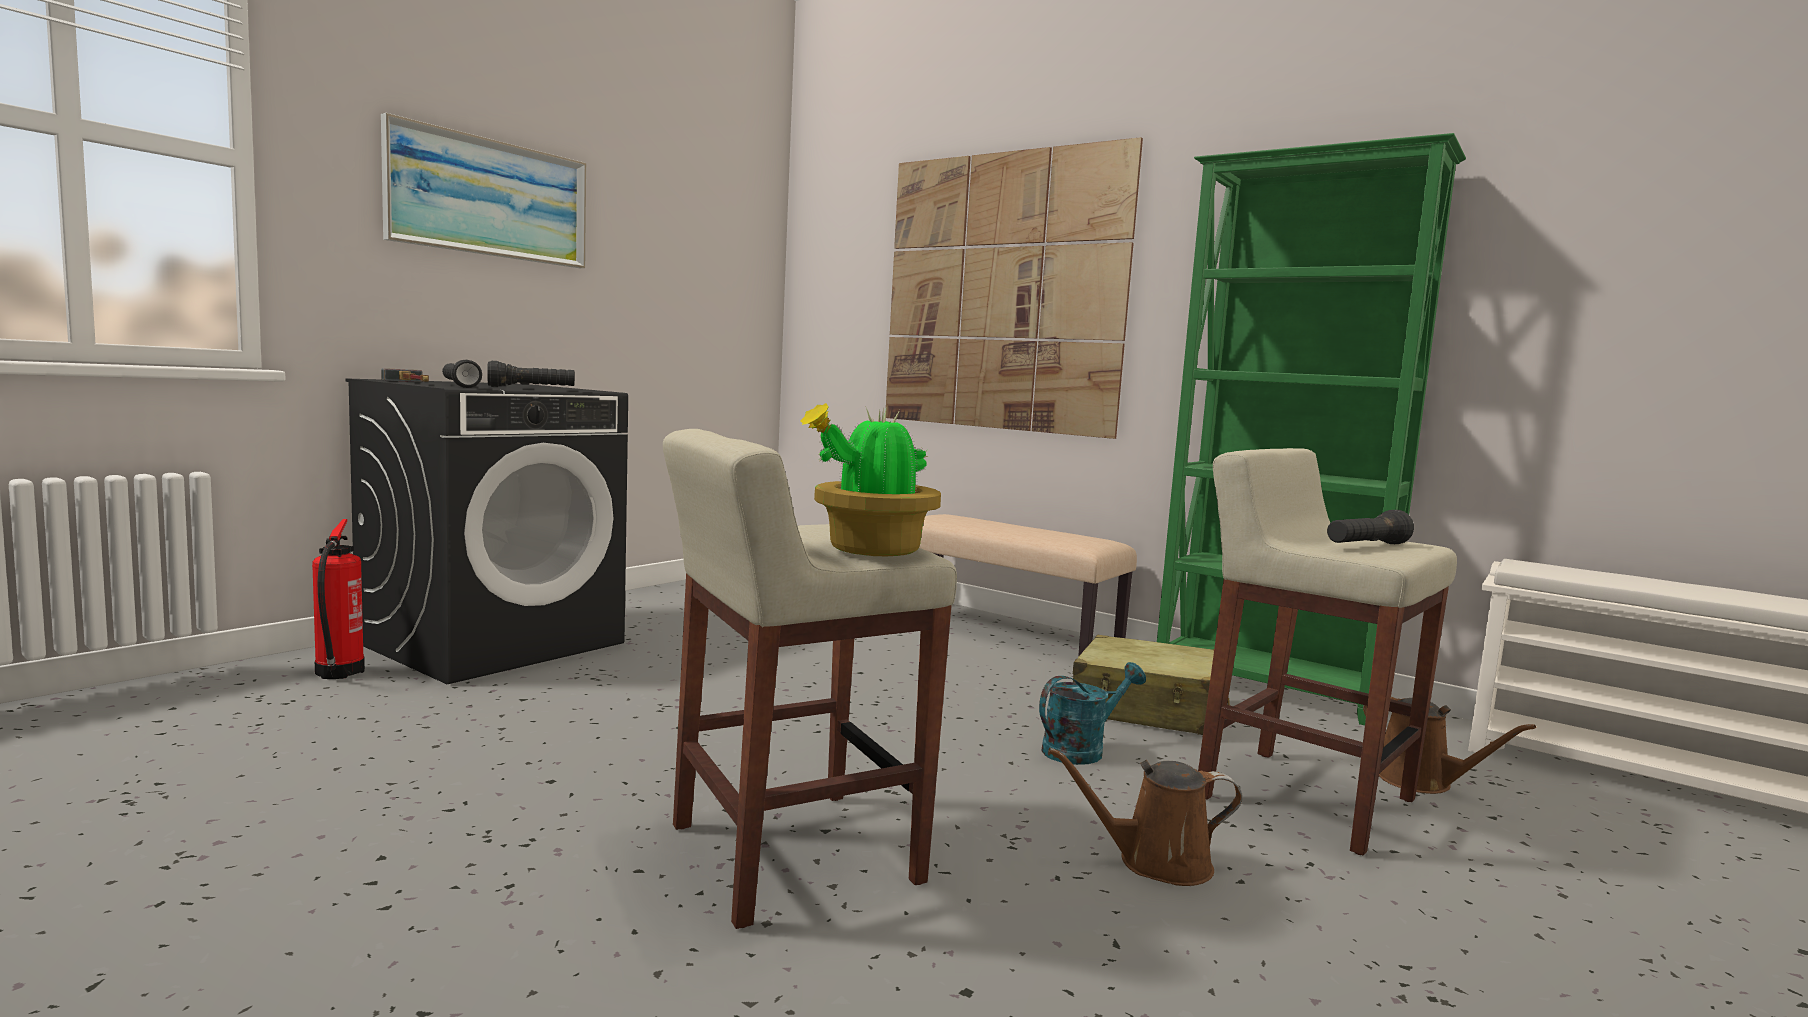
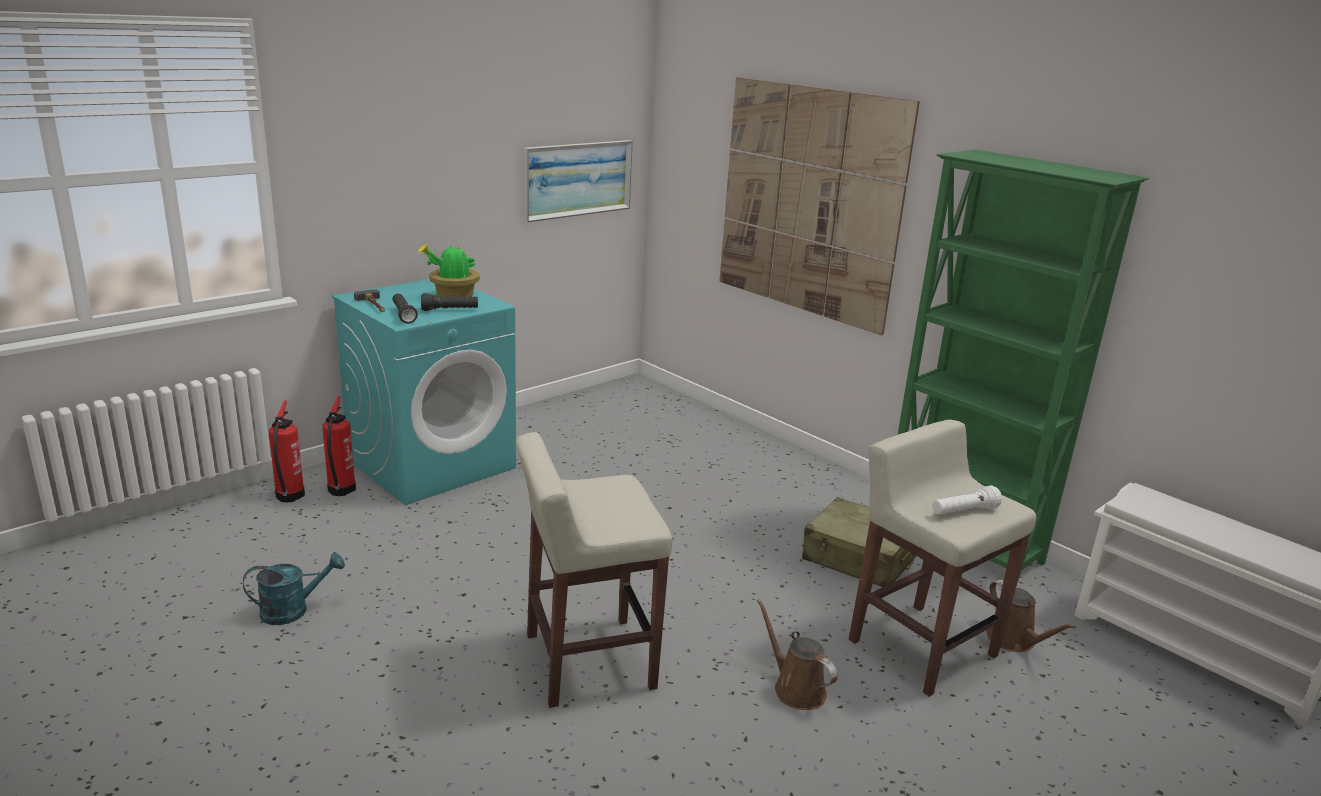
camera: 10 degrees right, 15 degrees up
(243, 683) = (289, 497): none -> fire extinguisher
(490, 198) = (418, 149): picture -> picture (577, 179)
(494, 642) = (432, 463): black washing machine -> turquoise washing machine
(870, 551) = (625, 522): potted plant -> potted plant (453, 297)
(1003, 630) = (789, 465): beige bench -> none
(1081, 749) = (793, 593): turquoise watering can -> turquoise watering can (293, 610)
(1155, 863) = (795, 688): brown watering can -> brown watering can turned 45 degrees clockwise
(1366, 546) = (964, 512): black flashlight -> white flashlight

